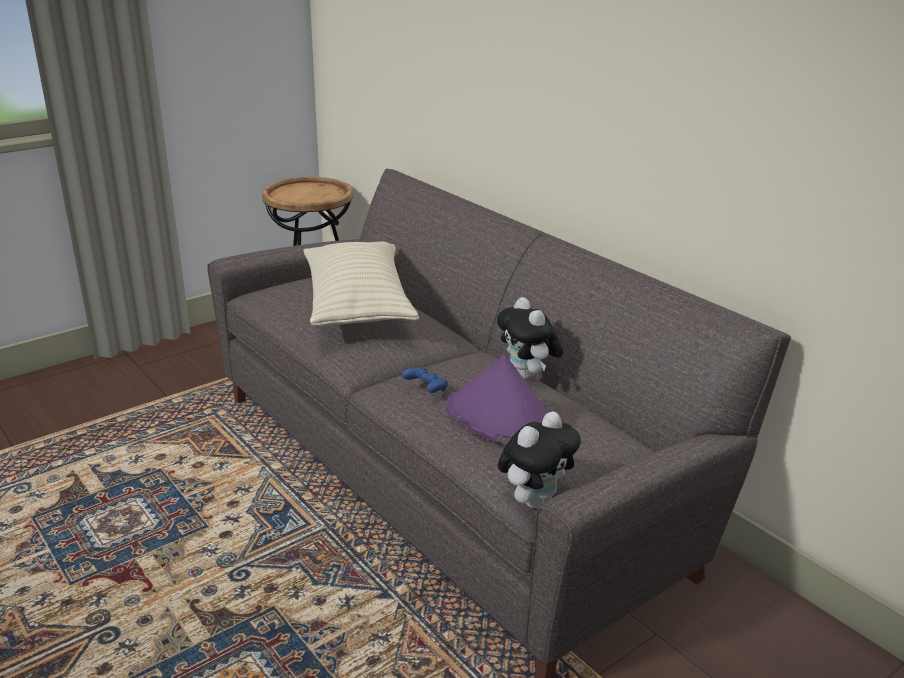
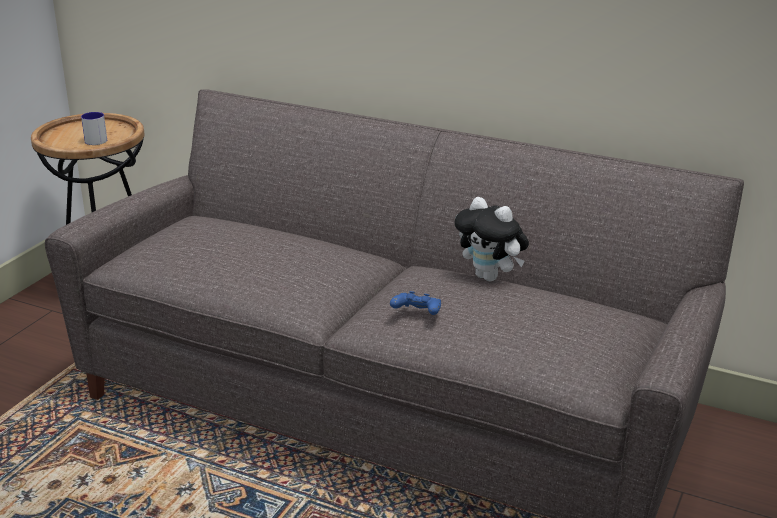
camera: 25 degrees left, 0 degrees up
(310, 198) = (97, 139): none -> mug
(357, 305) = (258, 247): beige pillow -> none
(503, 421) = (518, 324): purple hat -> none
(535, 500) = (604, 388): plush toy -> none

